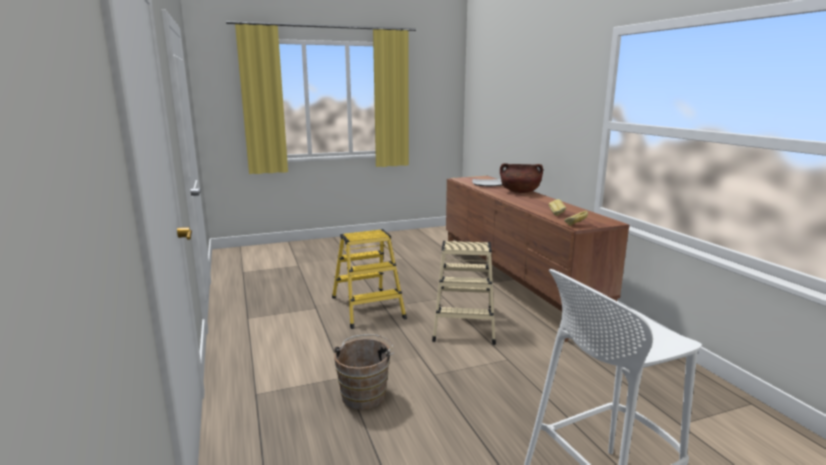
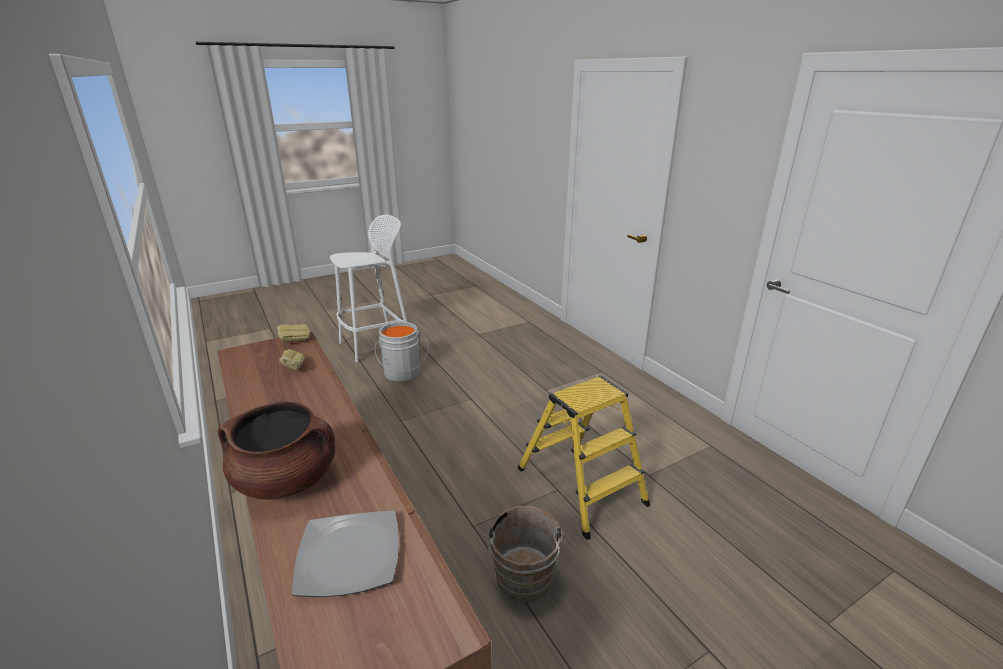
camera: 170 degrees right, 10 degrees up
(365, 394) = (521, 379): brown bucket -> brown bucket (523, 583)
(464, 322) = (442, 469): beige step ladder -> none
(525, 420) = (403, 373): none -> grey bucket

